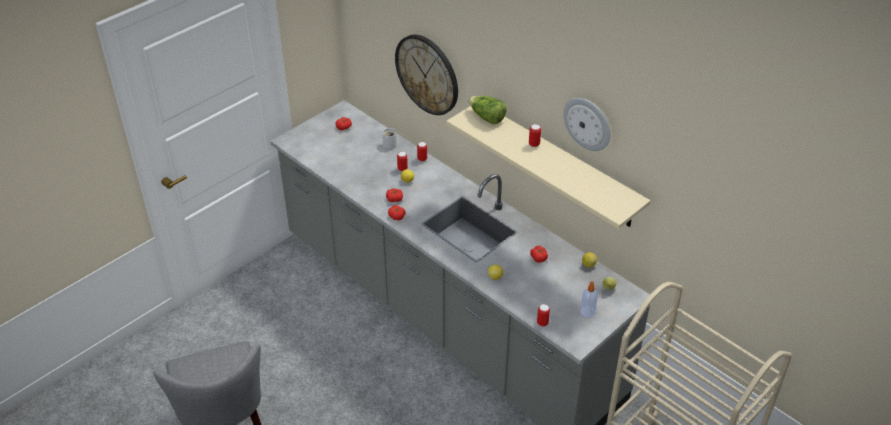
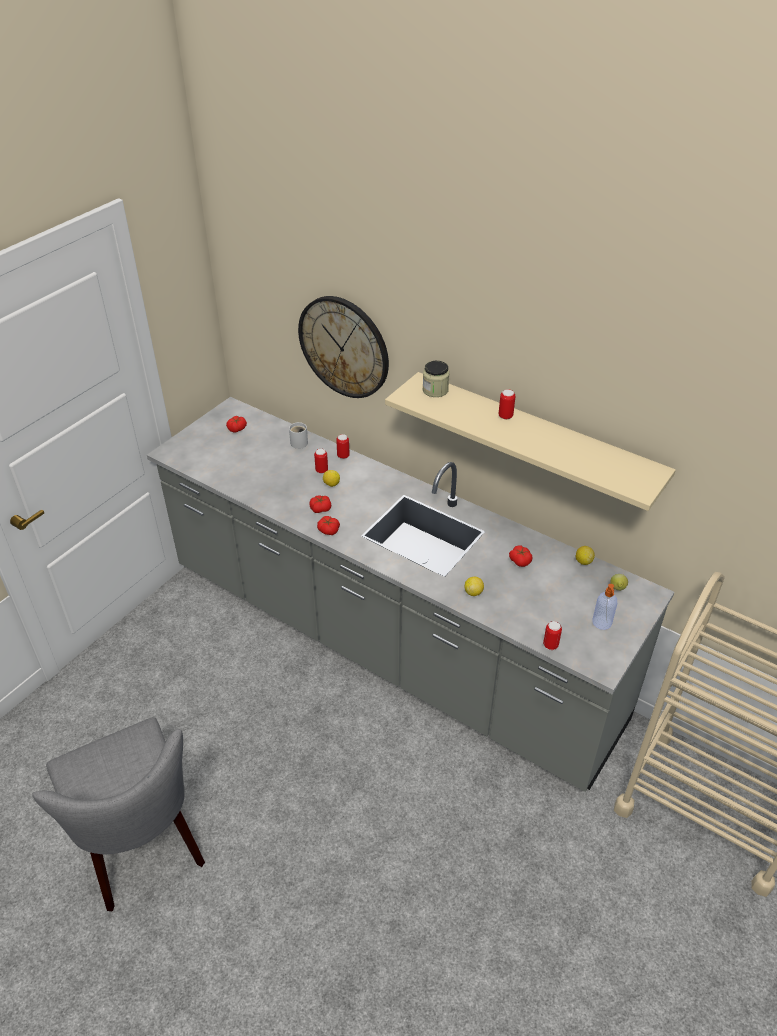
camera: 10 degrees left, 0 degrees up
(486, 117) = (435, 390): lettuce -> jar
(588, 123) = (583, 379): wall clock -> none

